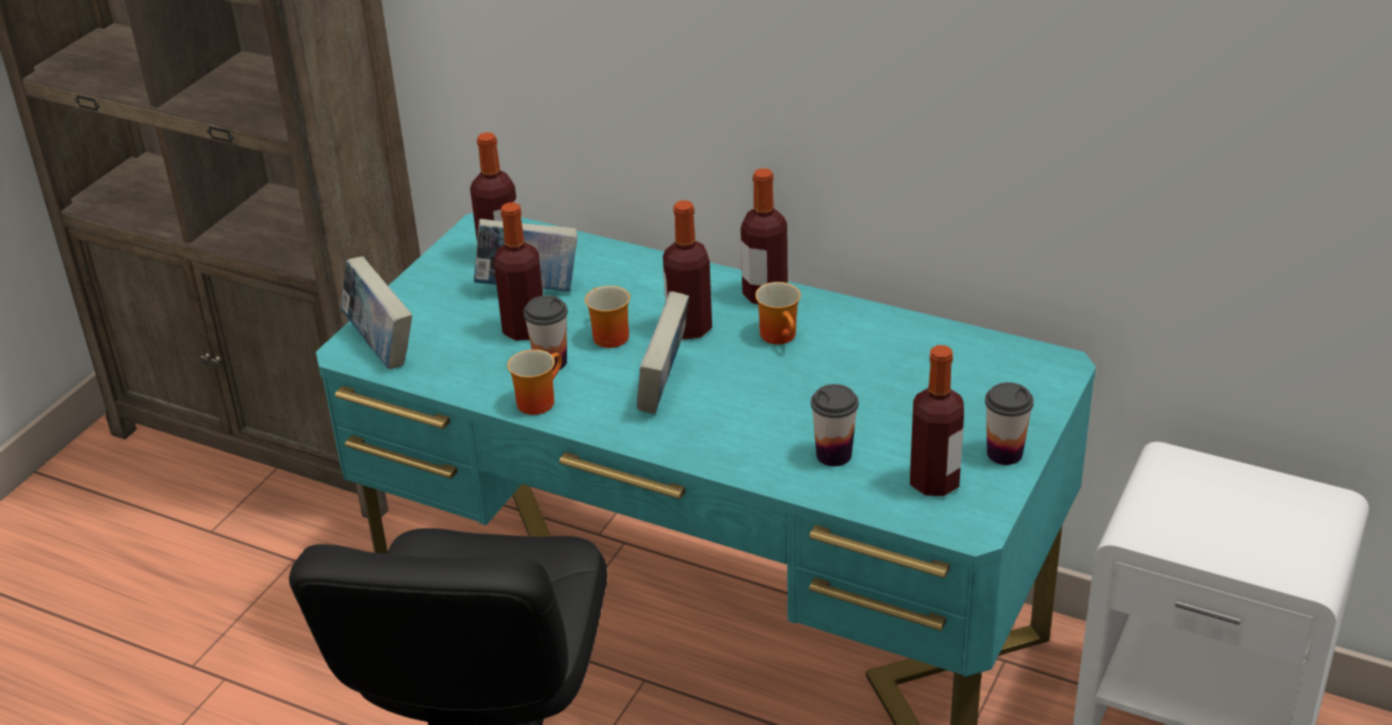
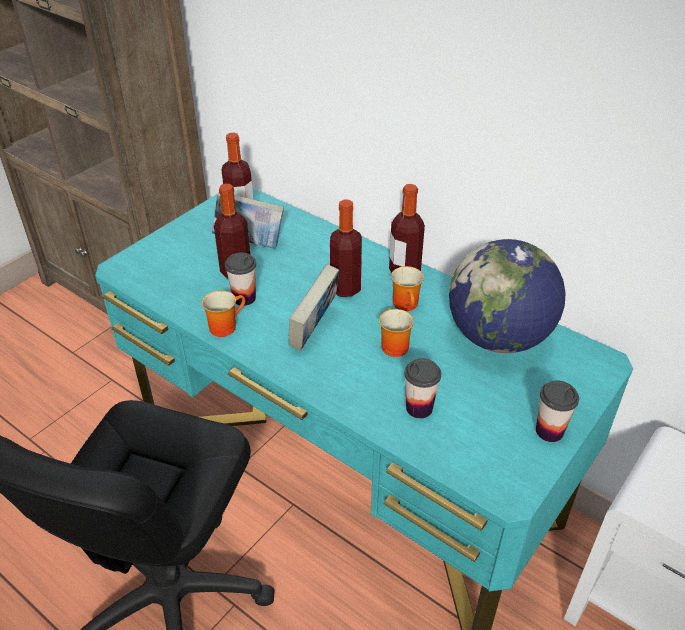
camera: 10 degrees right, 5 degrees up
(381, 346) = (140, 268): book -> none
(606, 336) = (288, 285): mug -> mug (391, 345)
(915, 358) = (498, 338): none -> globe
(934, 482) = (489, 447): bottle -> none

